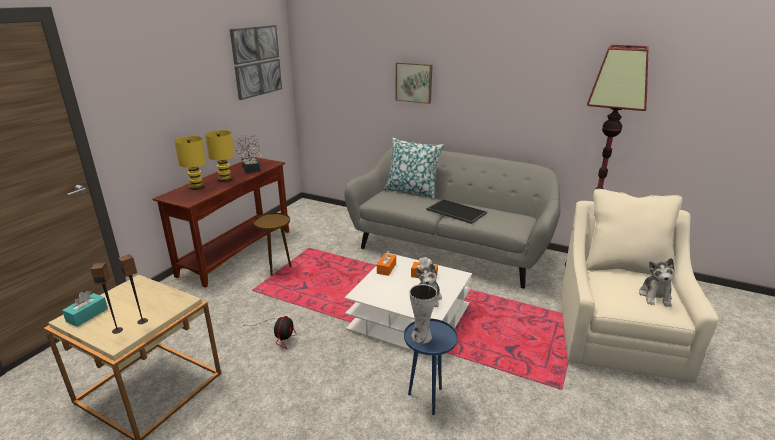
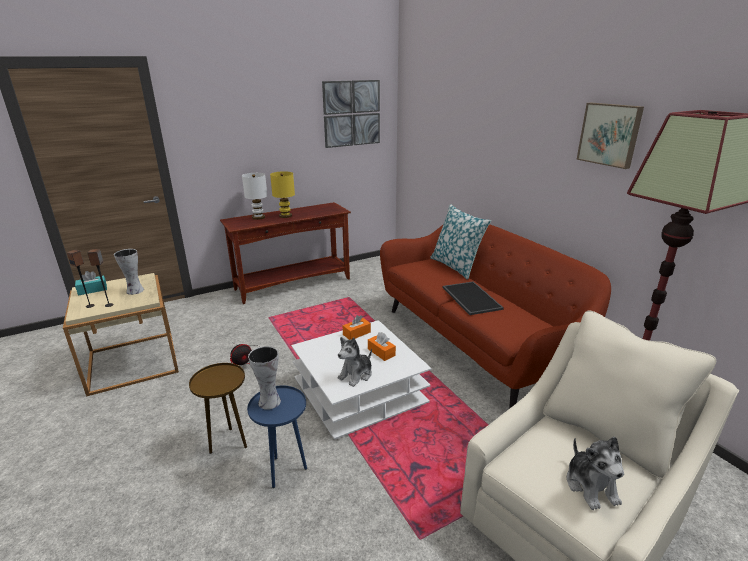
camera: 35 degrees right, 0 degrees up
(149, 298) = (134, 291): none -> vase
(196, 187) = (258, 217): yellow table lamp -> white table lamp
(251, 167) = (318, 210): potted plant -> none
(277, 269) = (305, 307): brown side table -> brown side table (229, 442)
(414, 82) = (485, 146): picture -> picture (610, 134)
(449, 250) = (474, 342): grey sofa -> brown sofa
(655, 296) = (591, 486): plush toy -> plush toy turned 60 degrees counterclockwise

